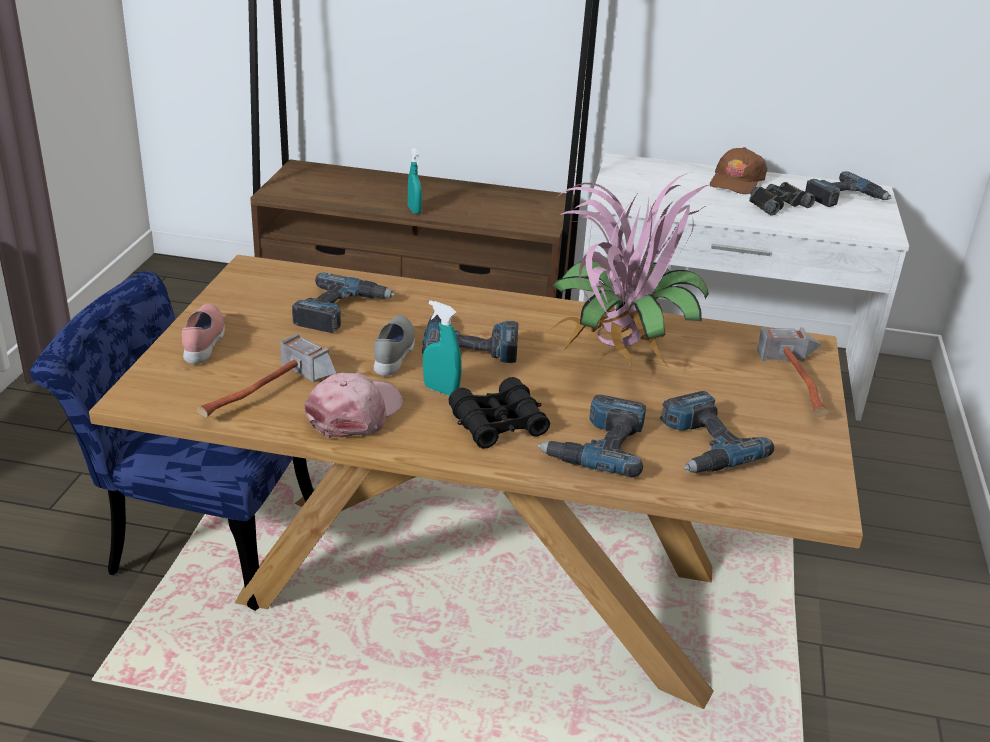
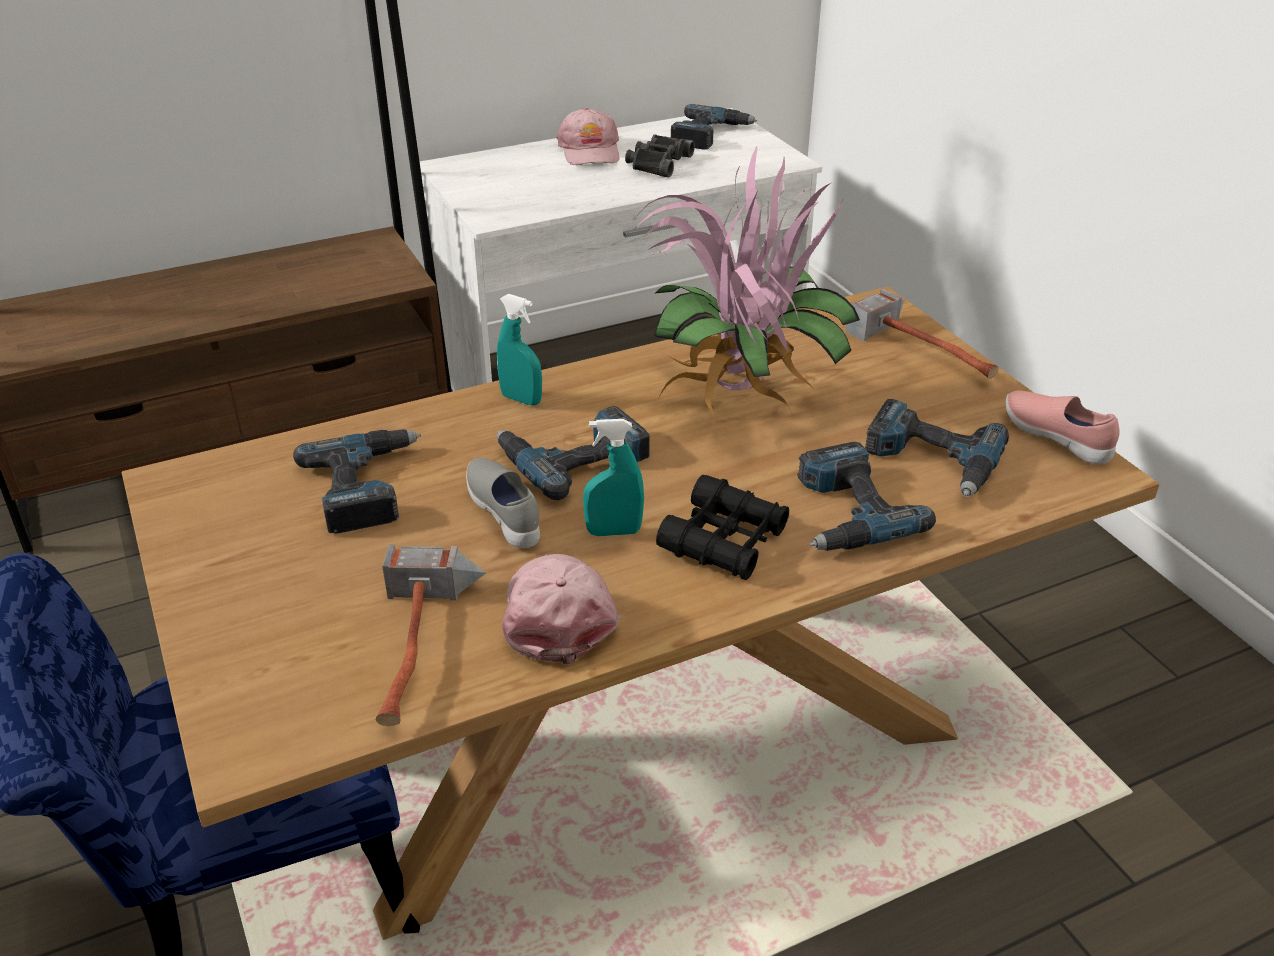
camera: 35 degrees left, 5 degrees up
(205, 343) = (242, 620): pink shoe -> pink shoe (1056, 438)
(414, 210) = (224, 316): turquoise spray bottle -> turquoise spray bottle (521, 399)
(736, 181) = (590, 151): brown cap -> pink cap

